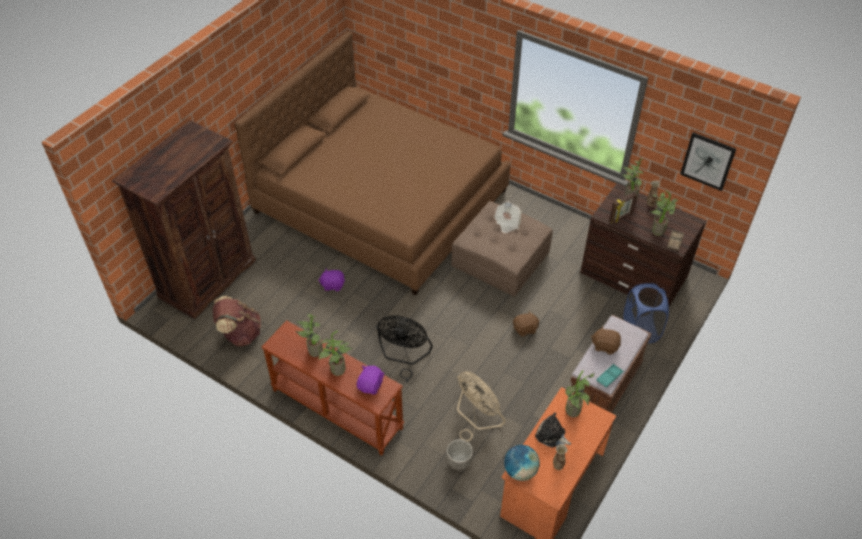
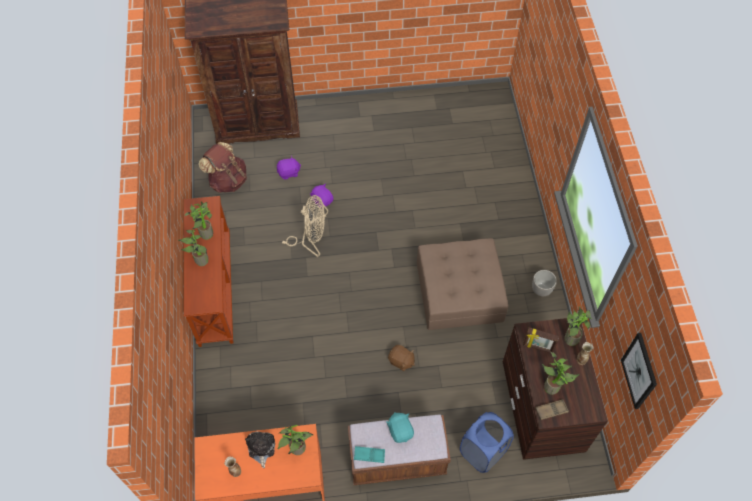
camera: 50 degrees right, 10 degrees up
(371, 385) = (205, 291): purple plush toy -> purple plush toy (289, 173)
(381, 201) = (435, 167): brown bed -> none
(403, 356) = (298, 295): black fan -> none
(458, 463) = (233, 403): planter -> planter (541, 290)
(474, 417) = (283, 384): beige fan -> beige fan (311, 236)
(507, 223) = (476, 268): newspaper -> none
(520, 471) = (209, 447): globe -> none
(605, 346) = (400, 430): brown plush toy -> turquoise plush toy

